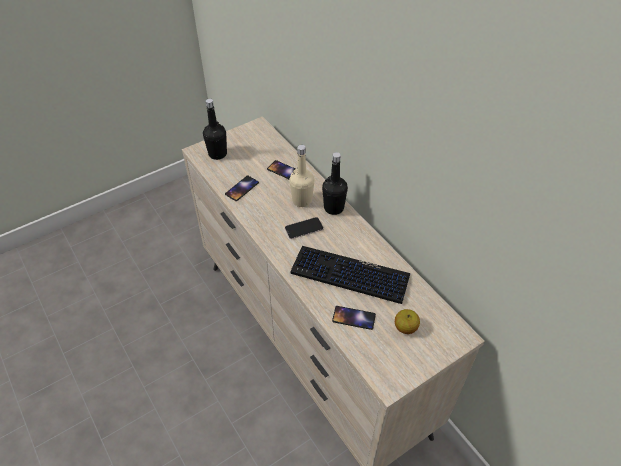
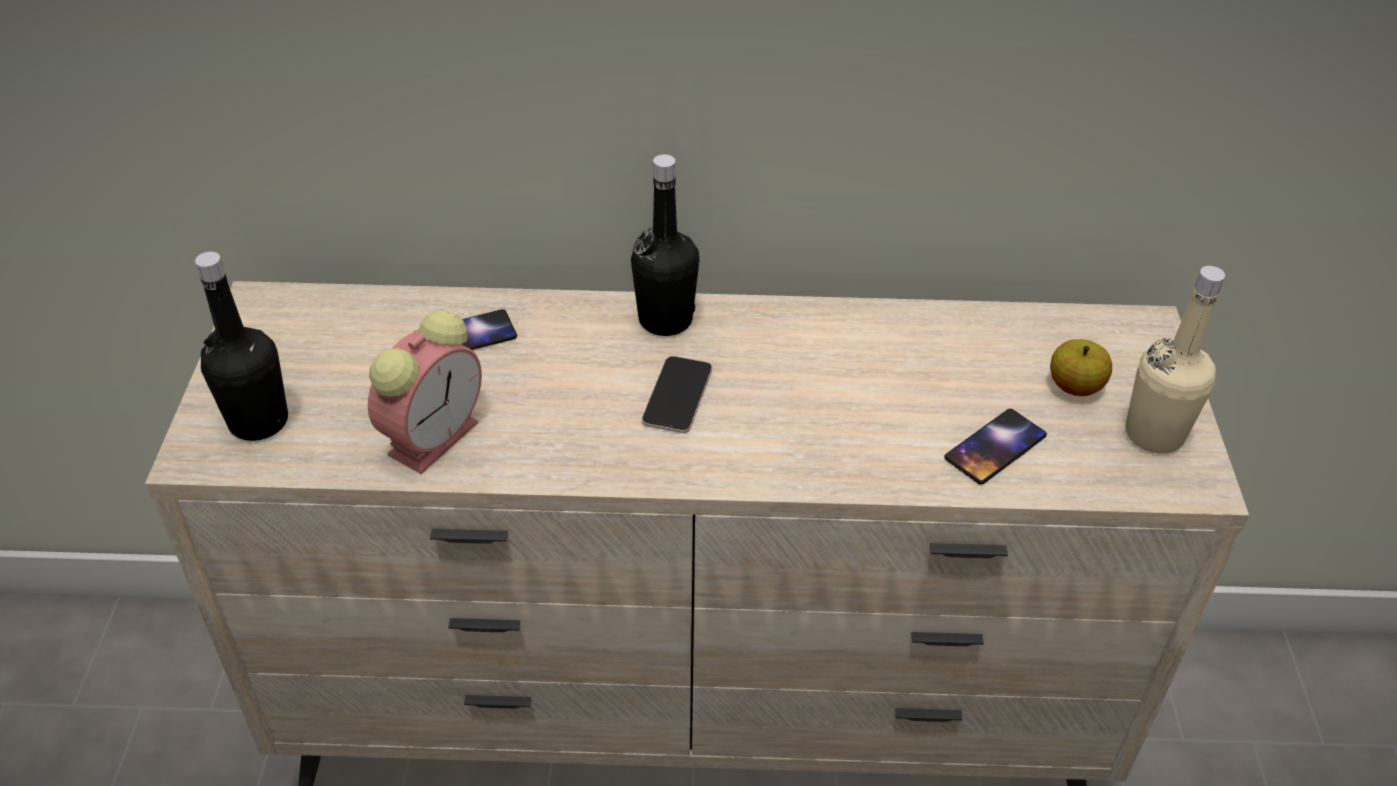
camera: 55 degrees left, 5 degrees down
(242, 188) = (435, 435): phone -> alarm clock
(302, 200) = (589, 355): beige bottle -> beige bottle (1154, 434)
(350, 275) = (876, 393): keyboard -> none

